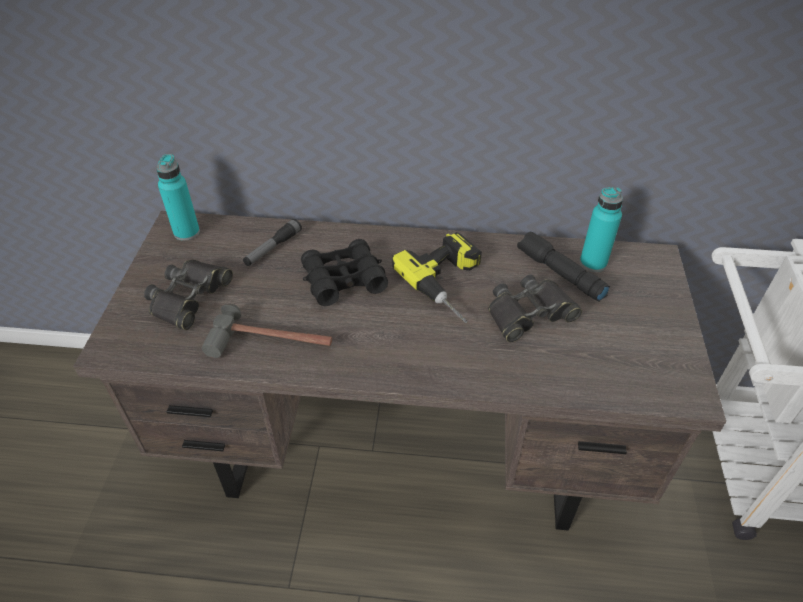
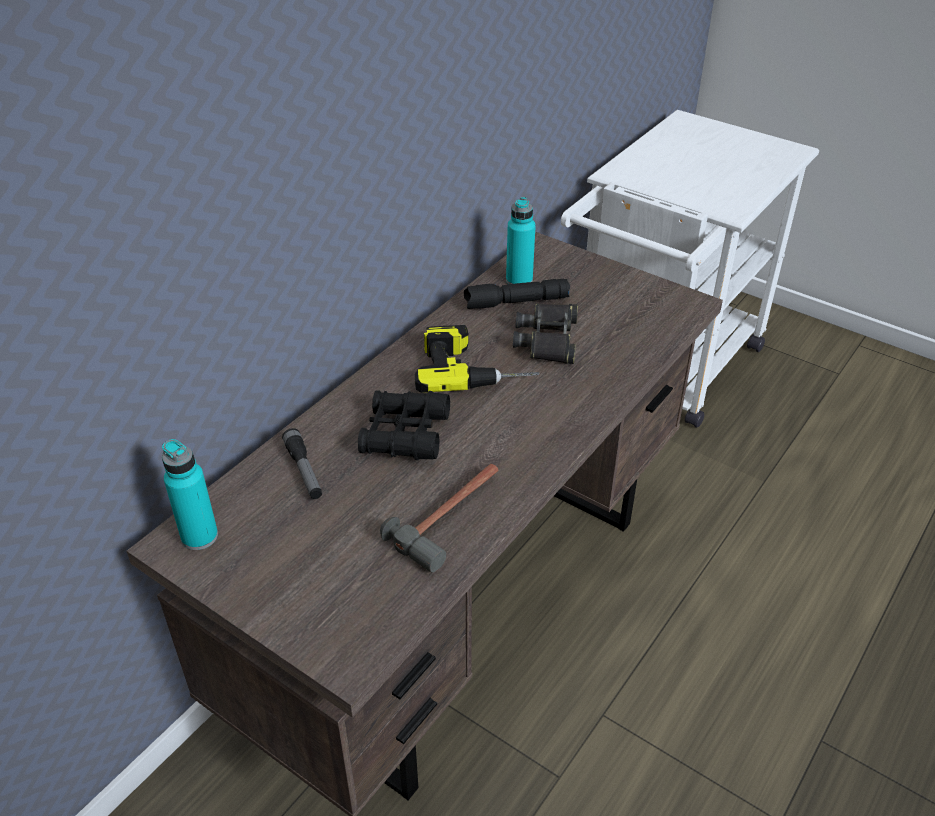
camera: 60 degrees left, 5 degrees down
(189, 297) = (323, 565): black binoculars -> none

